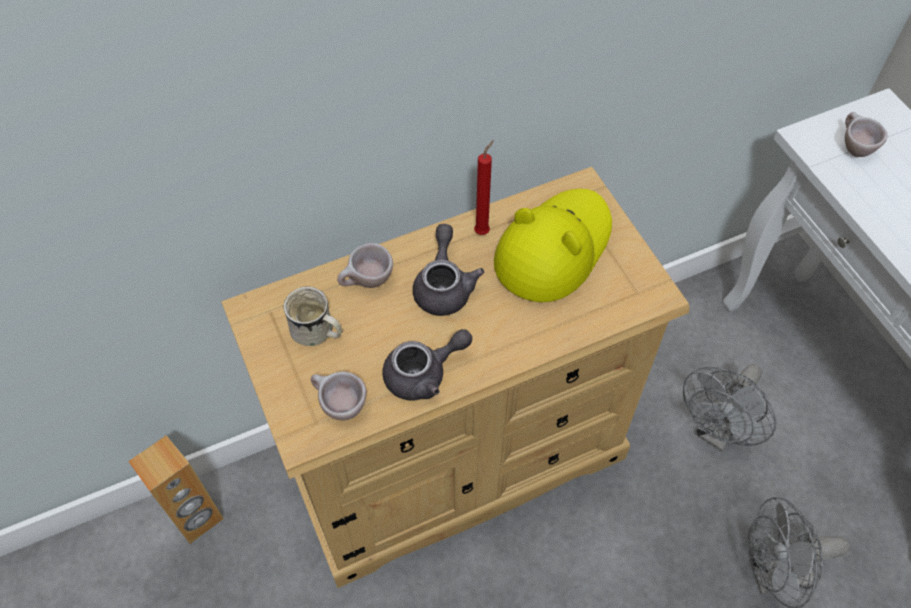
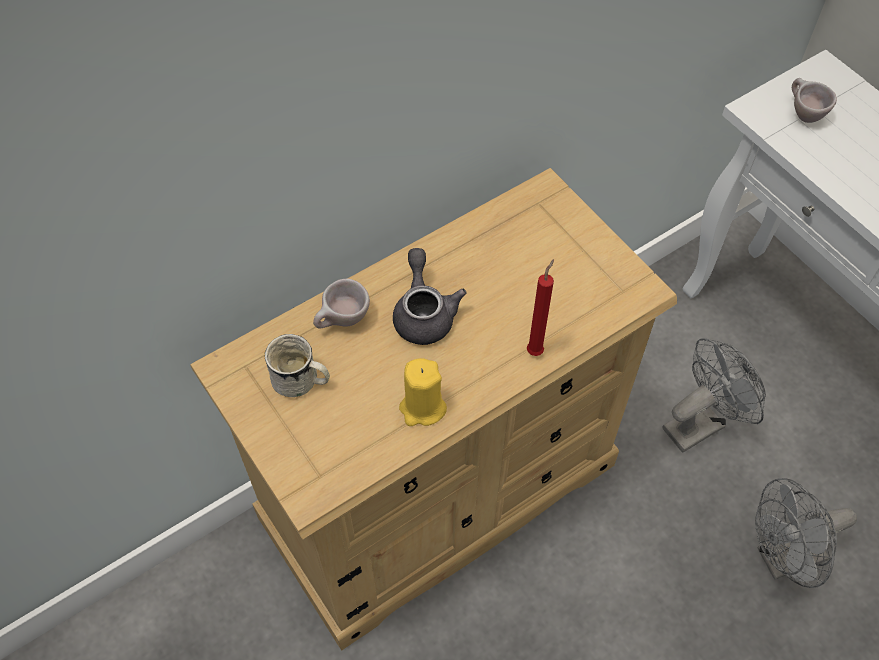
camera: 10 degrees left, 0 degrees up
(197, 518) = (176, 603): brown speaker -> none
(338, 406) = (340, 455): beige cup -> none
(424, 374) = (422, 408): grey teapot -> yellow candle
(483, 231) = (453, 250): red candle -> red candle (536, 350)
(553, 248) = (528, 258): yellow hat -> none
(716, 431) = (700, 422): grey fan -> grey fan turned 150 degrees counterclockwise

